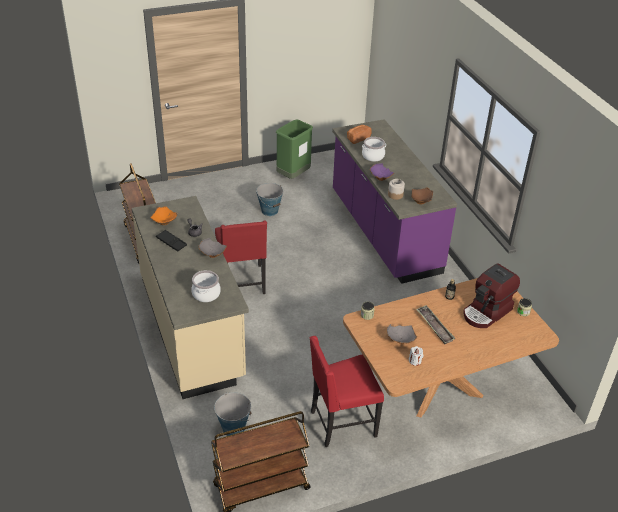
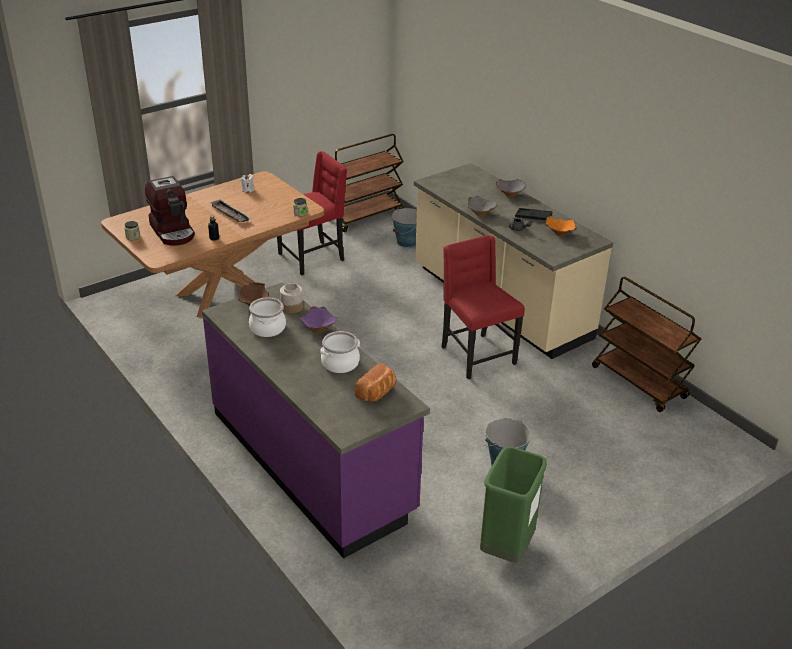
camera: 165 degrees right, 5 degrees down
(206, 294) = (461, 184): cooking pot -> cooking pot (268, 328)
(400, 340) = (263, 200): grey bowl -> grey bowl (509, 194)
(487, 312) = (173, 231): coffee machine -> coffee machine turned 120 degrees clockwise

